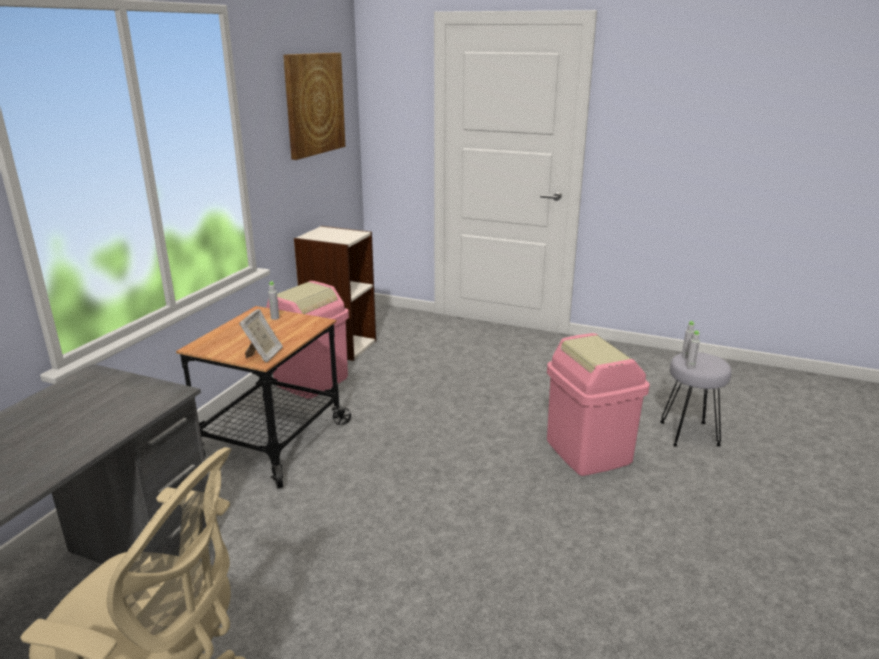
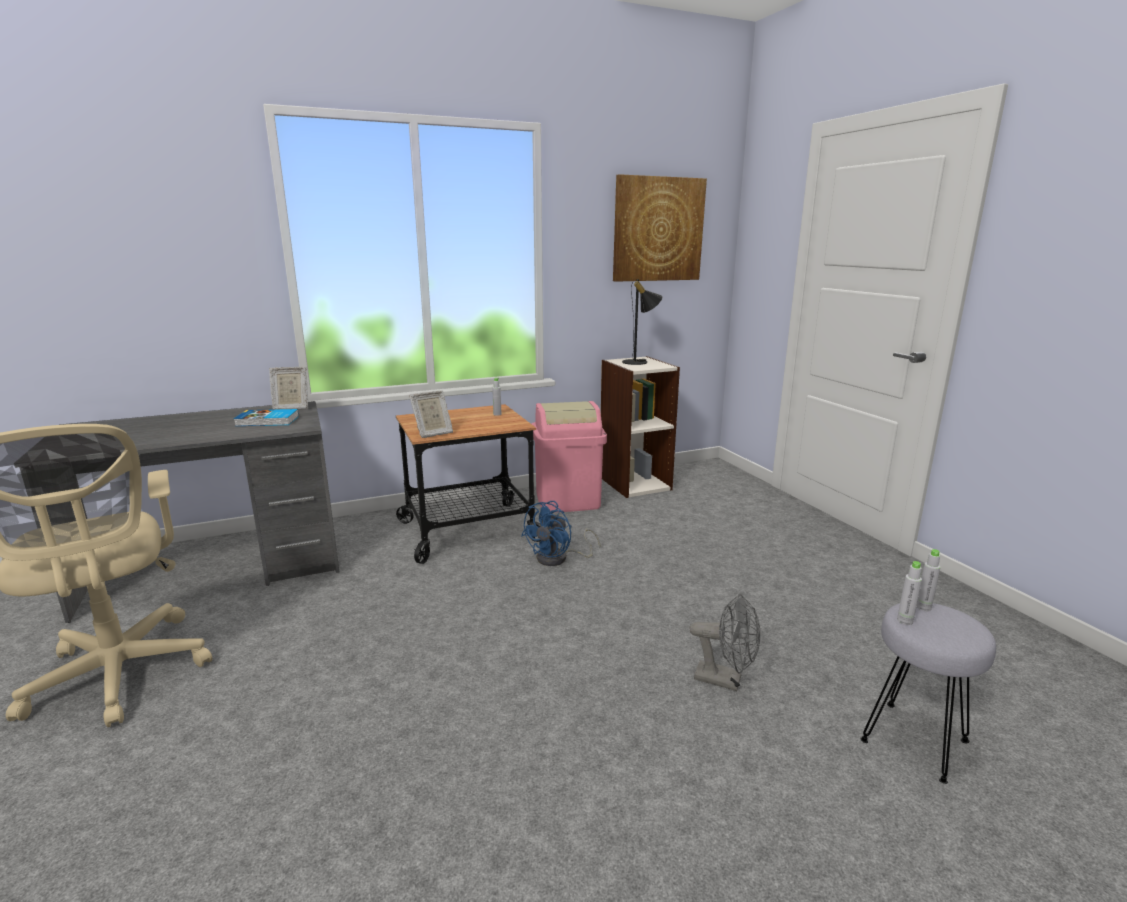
camera: 45 degrees right, 5 degrees down
(90, 380) = (291, 408): none -> picture frame
(109, 402) = (267, 421): none -> book
(331, 233) = (640, 362): none -> black table lamp
(382, 429) = (558, 559): none -> blue fan
(587, 452) = (725, 680): pink trash can -> grey fan

